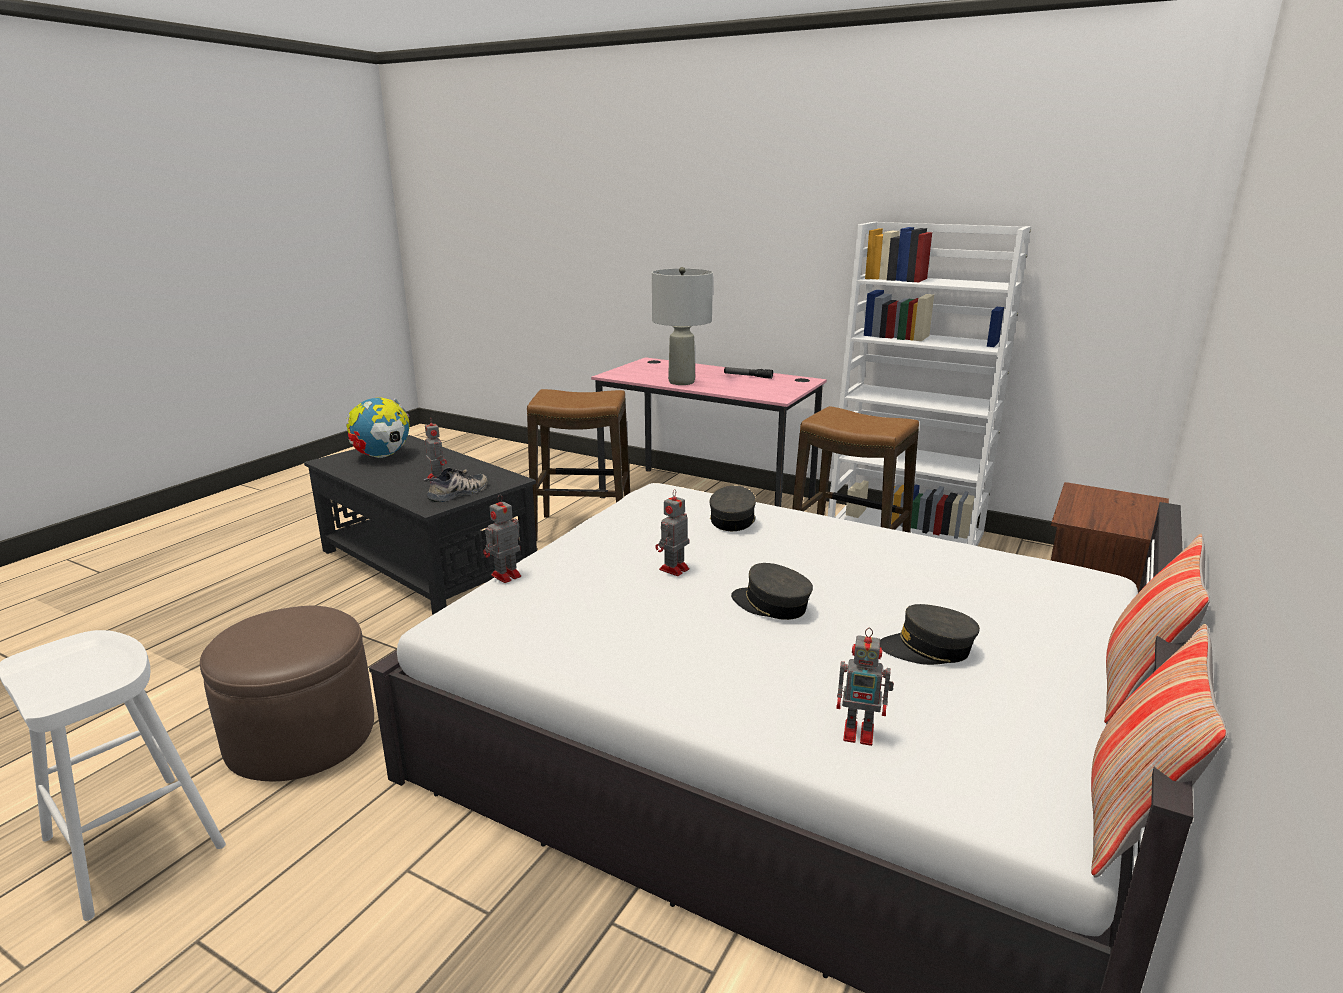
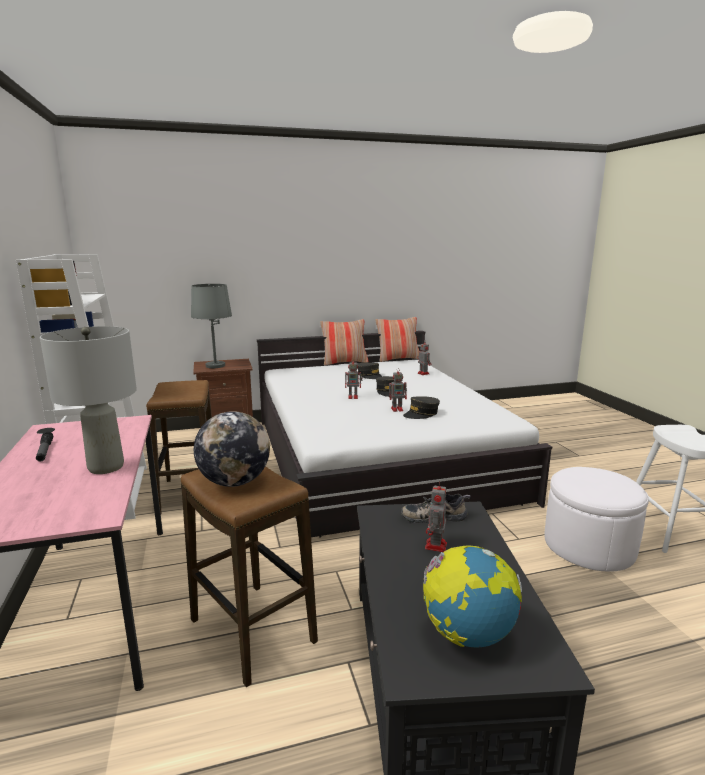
camera: 135 degrees left, 5 degrees down
(301, 735) = (589, 545): brown ottoman -> white ottoman
(505, 576) = (473, 428): toy robot -> toy robot (353, 397)
(580, 395) = (234, 482): none -> globe
(732, 520) = (331, 413): grey cap -> grey cap (421, 414)
(1106, 503) = (215, 366): none -> grey table lamp

